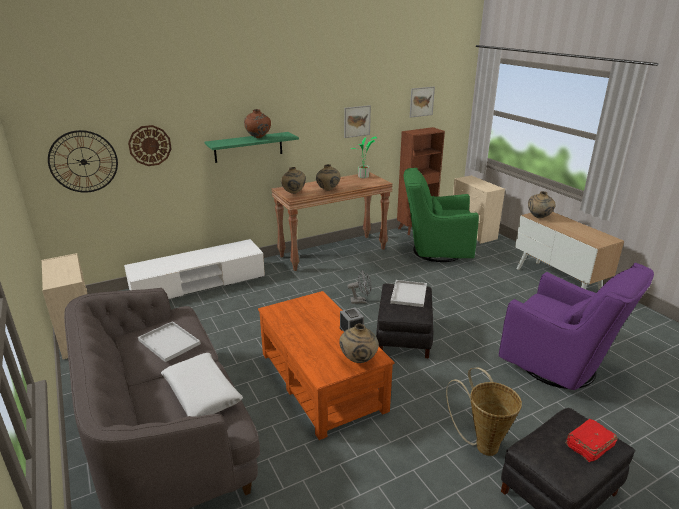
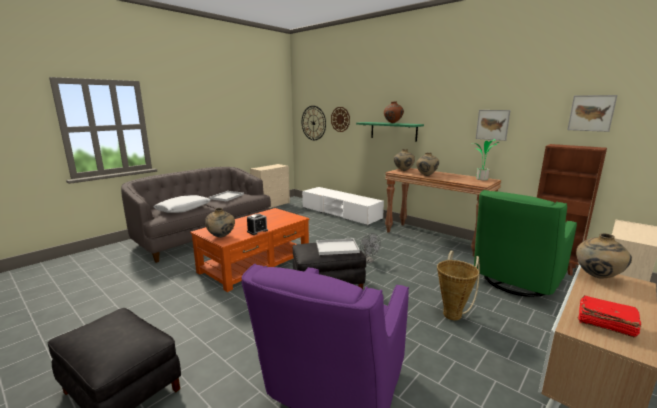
camera: 70 degrees right, 10 degrees down
(435, 251) = (515, 282): green armchair -> green armchair turned 120 degrees counterclockwise
(482, 444) = (190, 339): basket -> basket (453, 313)
(588, 446) = (105, 346): red book -> red book (604, 323)

